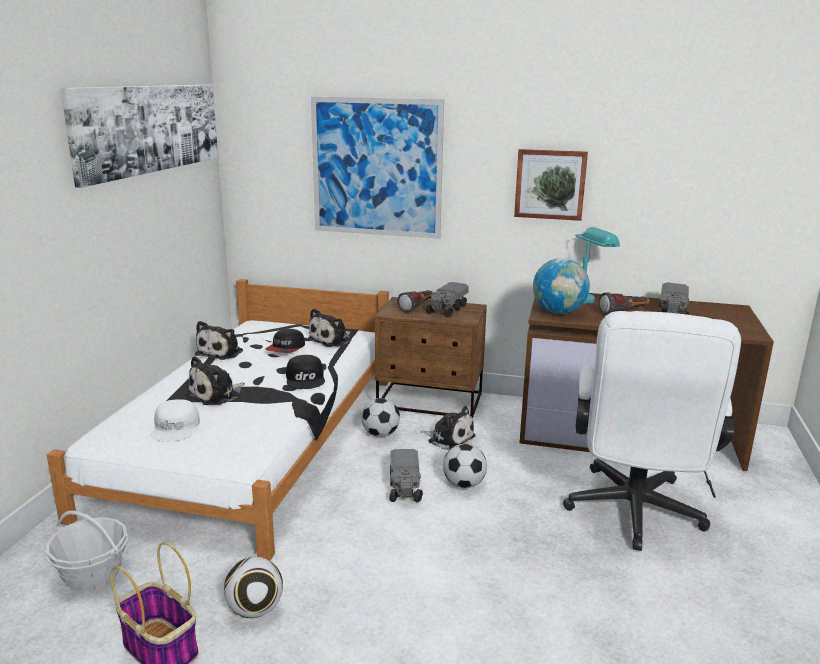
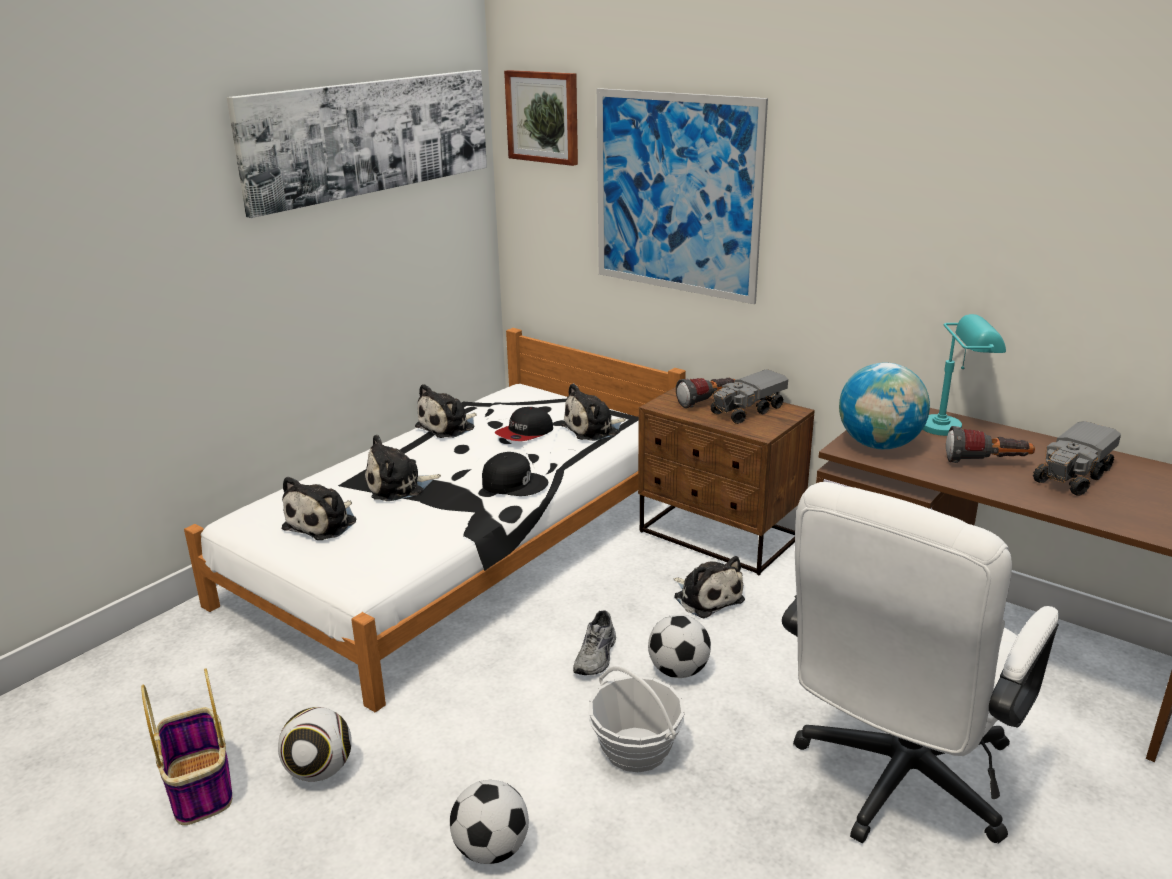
camera: 25 degrees right, 5 degrees up
(93, 575) = (194, 677): basket -> basket (636, 750)
(176, 428) = (324, 523): white cap -> plush toy
(306, 379) = (514, 483): black cap -> black cap turned 90 degrees counterclockwise
(380, 434) = (619, 571): football -> football (491, 849)
(405, 488) = (597, 656): toy truck -> grey shoe
(550, 184) = (917, 239): picture -> picture (543, 117)

